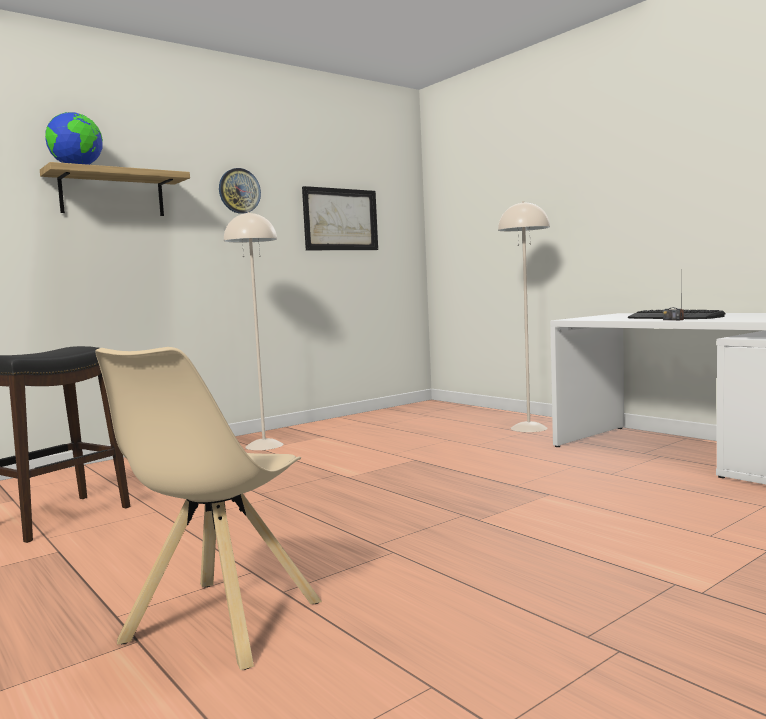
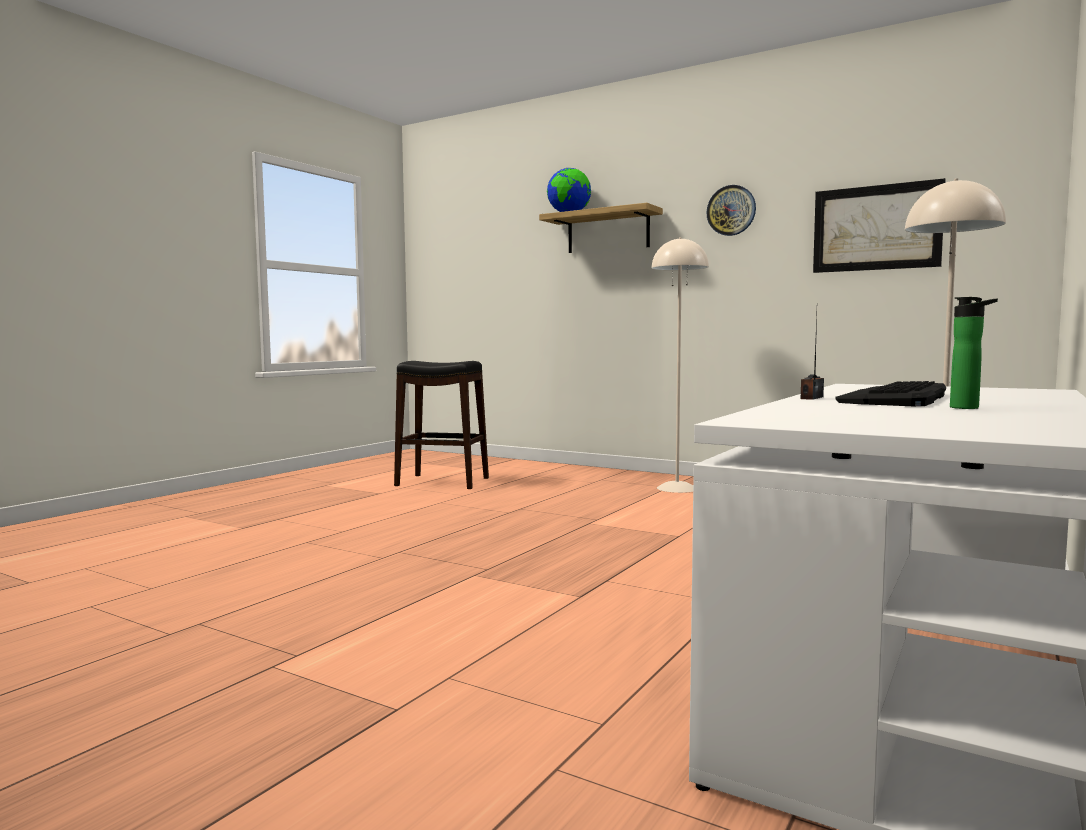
camera: 70 degrees right, 0 degrees up
(219, 624) = (259, 537): beige chair -> none
(732, 315) = (969, 408): none -> bottle

